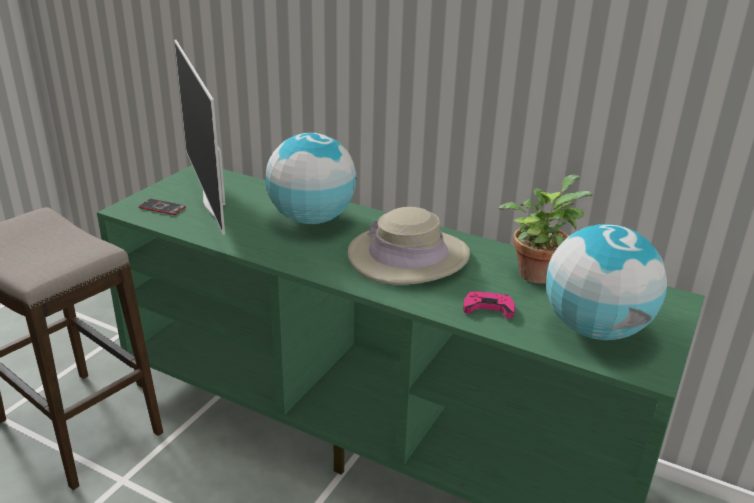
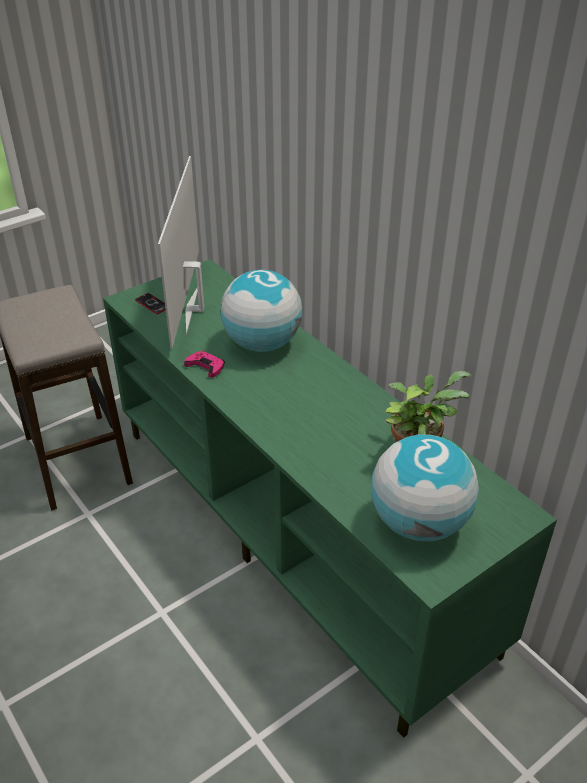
camera: 25 degrees right, 10 degrees up
(408, 256) = (315, 404): beige hat -> none
(488, 308) = (343, 475): pink game controller -> pink game controller (205, 366)

